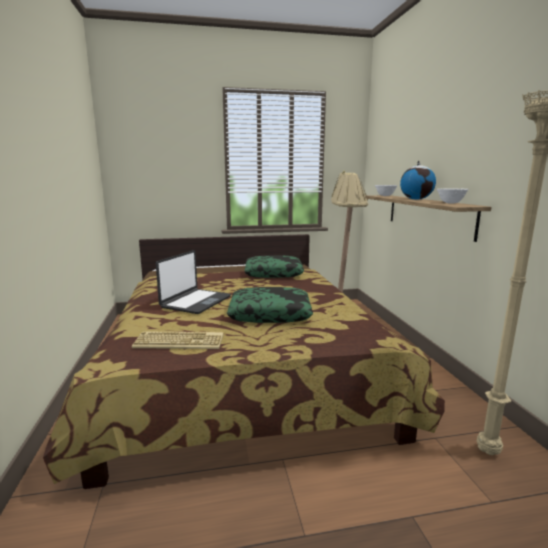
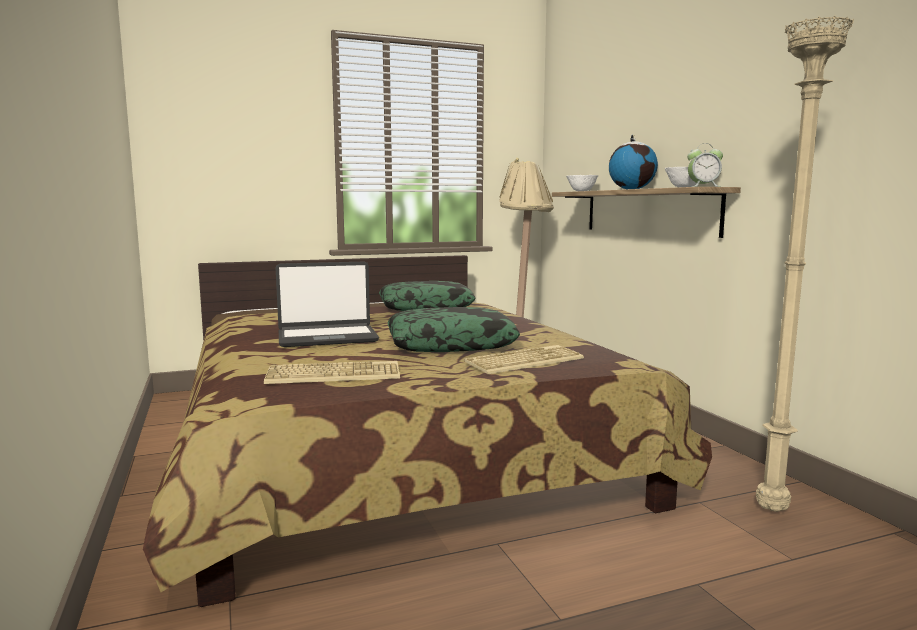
camera: 10 degrees left, 5 degrees down
(195, 302) = (327, 337): laptop -> laptop turned 60 degrees clockwise
(311, 335) = (524, 361): none -> keyboard
(462, 205) = (703, 186): none -> alarm clock

